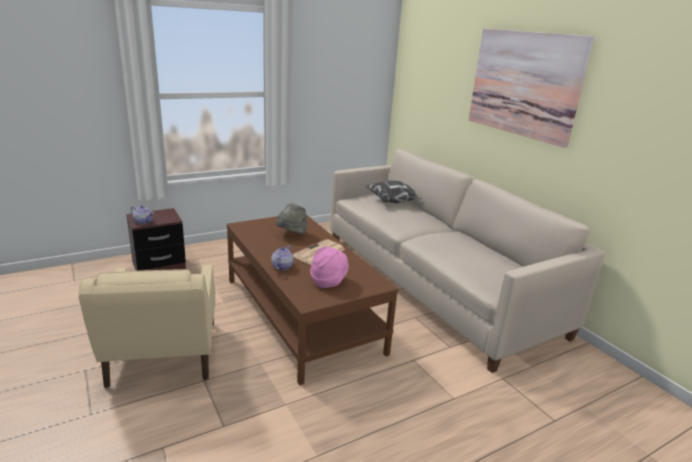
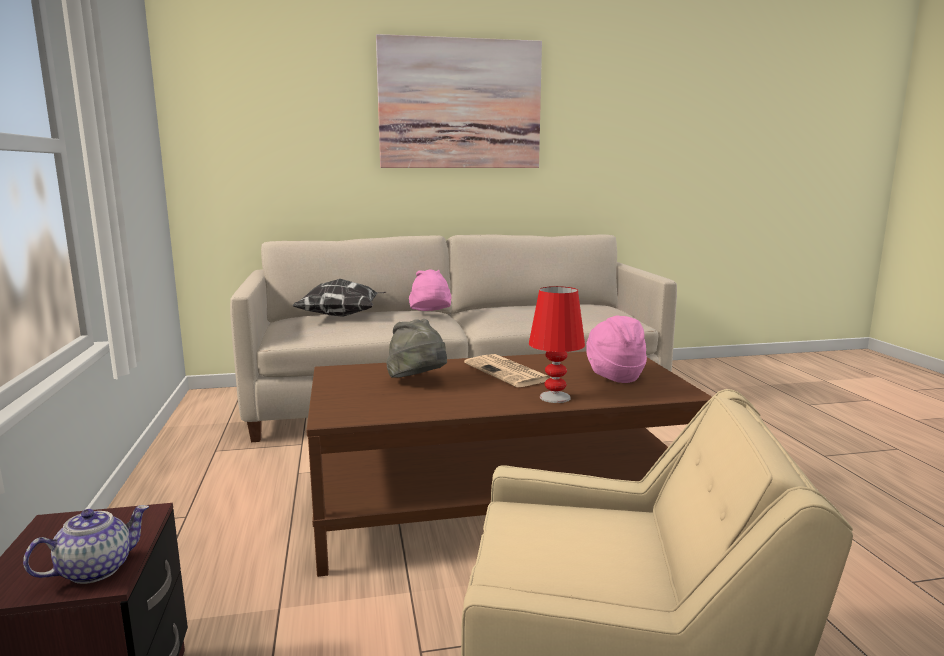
camera: 70 degrees left, 10 degrees down
(282, 266) = (555, 397): teapot -> red table lamp
(414, 220) = (431, 314): none -> pink hat

